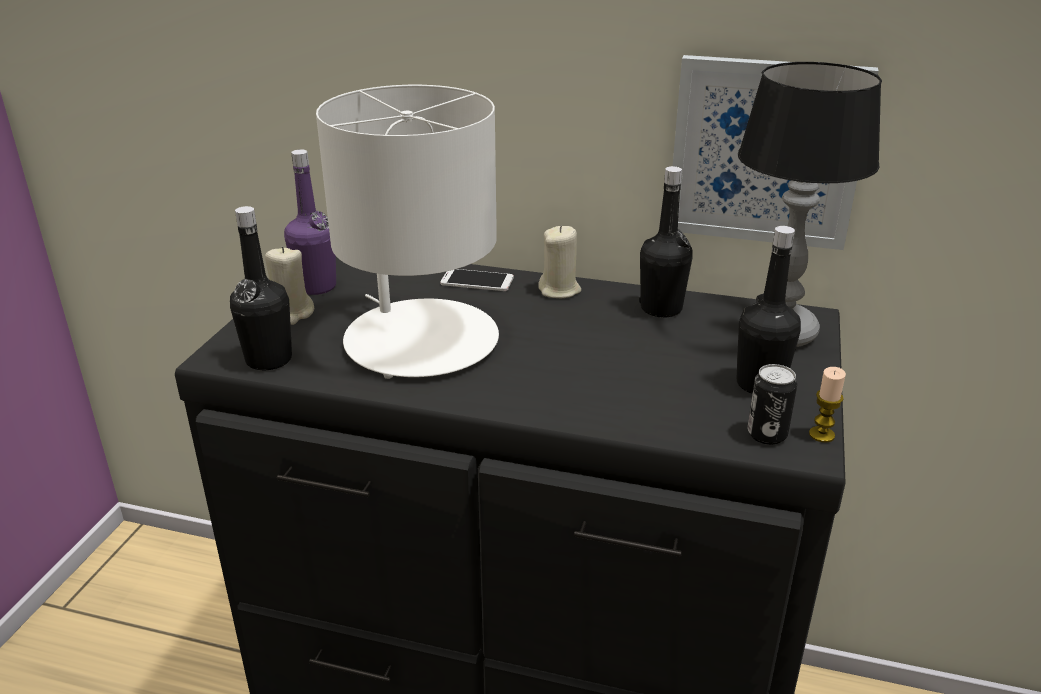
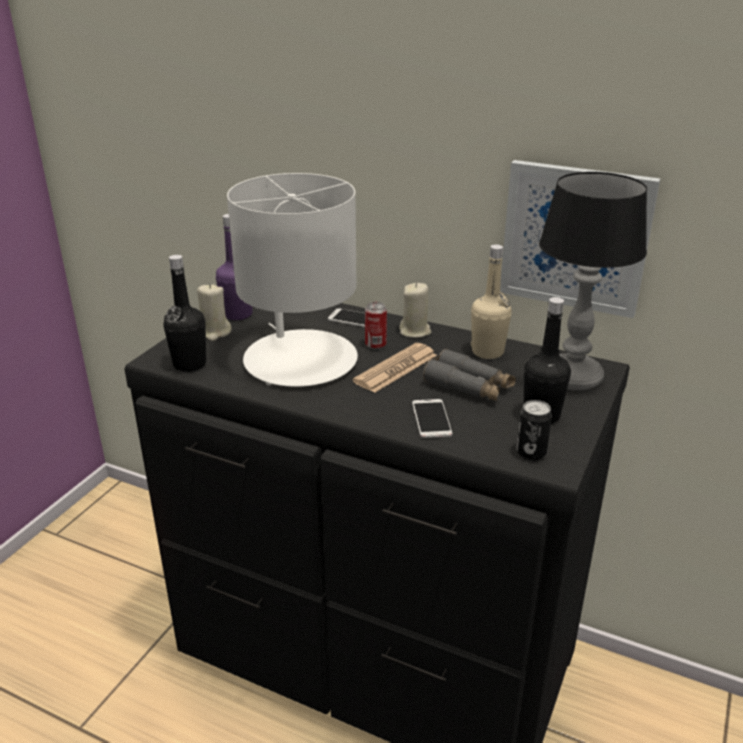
camera: 10 degrees right, 0 degrees up
(514, 312) = (375, 345): none -> can
(552, 340) = (396, 368): none -> newspaper
(622, 402) = (431, 419): none -> phone
(655, 355) = (469, 386): none -> grey binoculars
(661, 308) = (487, 352): black bottle -> beige bottle
(821, 435) = (573, 457): candle -> none

